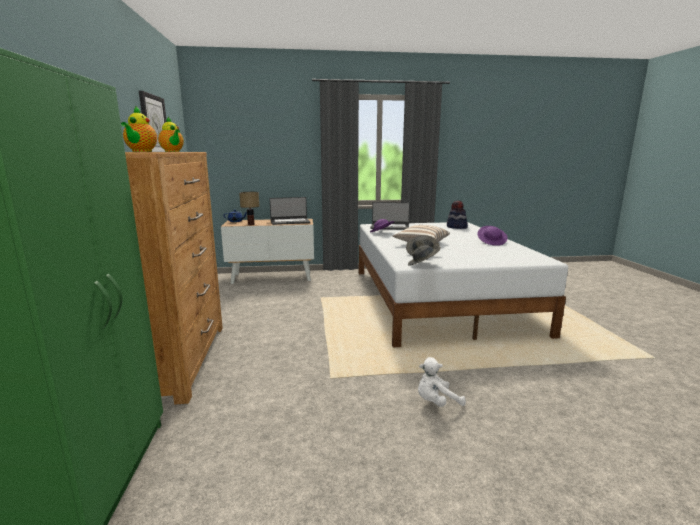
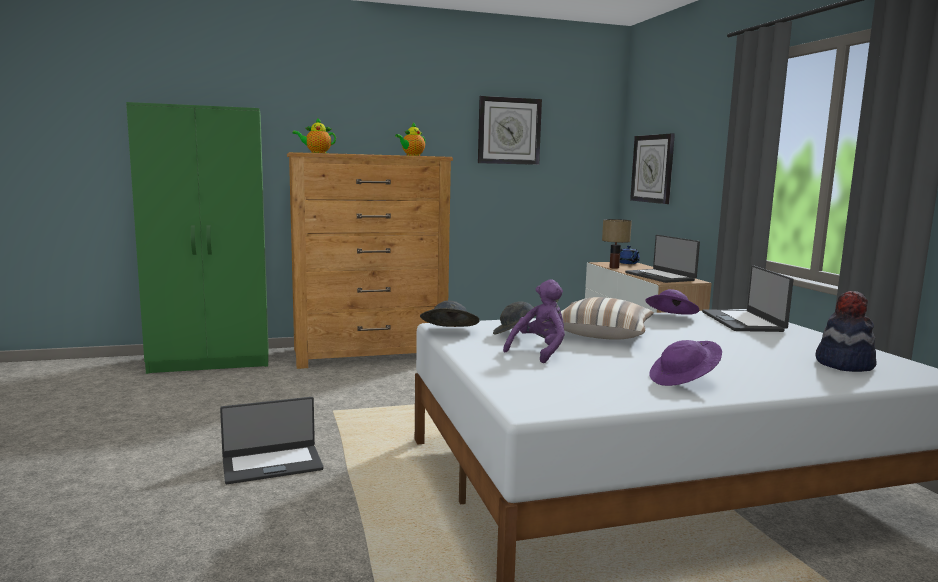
camera: 80 degrees right, 5 degrees down
(234, 156) = (653, 168): none -> wall clock
(436, 402) = (272, 464): white plush toy -> laptop
(459, 254) = (539, 352): none -> purple plush toy

